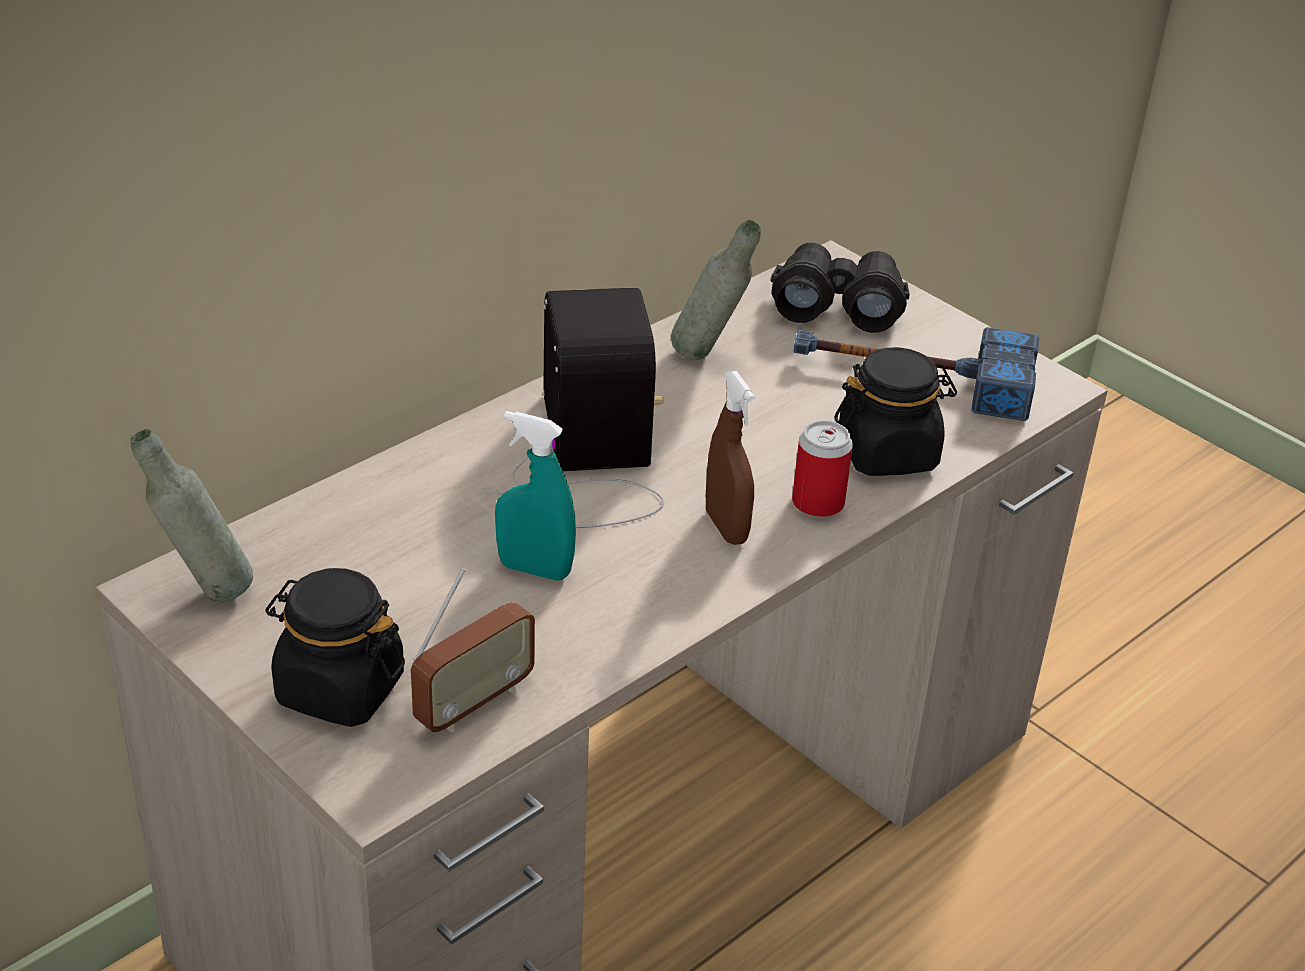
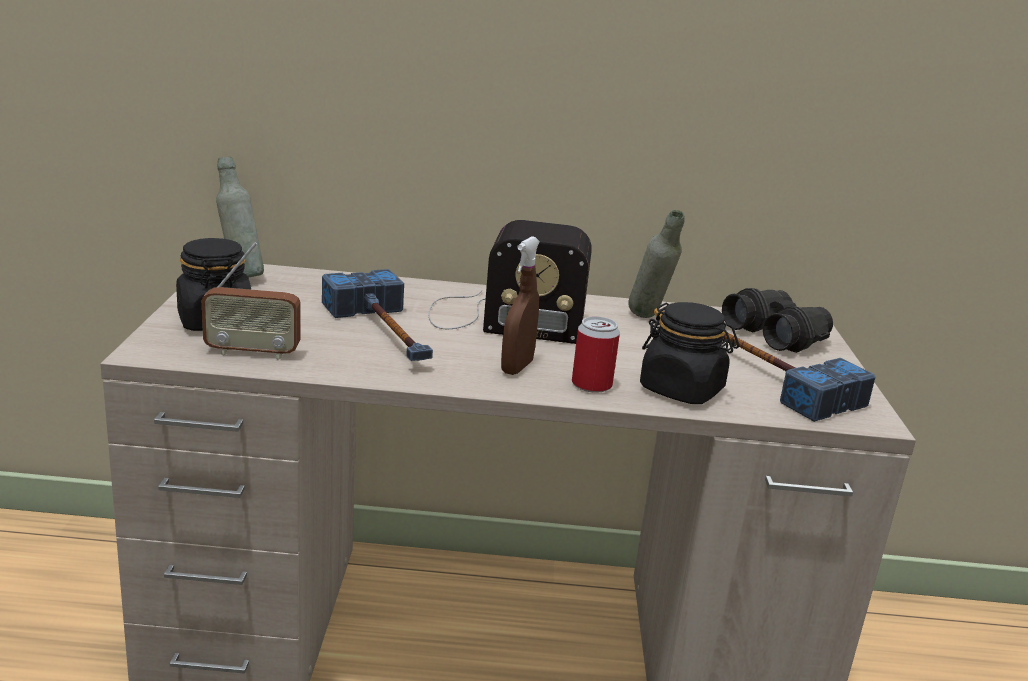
camera: 45 degrees right, 15 degrees down
(534, 569) = (385, 333): turquoise spray bottle -> hammer
(590, 460) = (500, 319): radio -> radio turned 60 degrees clockwise

